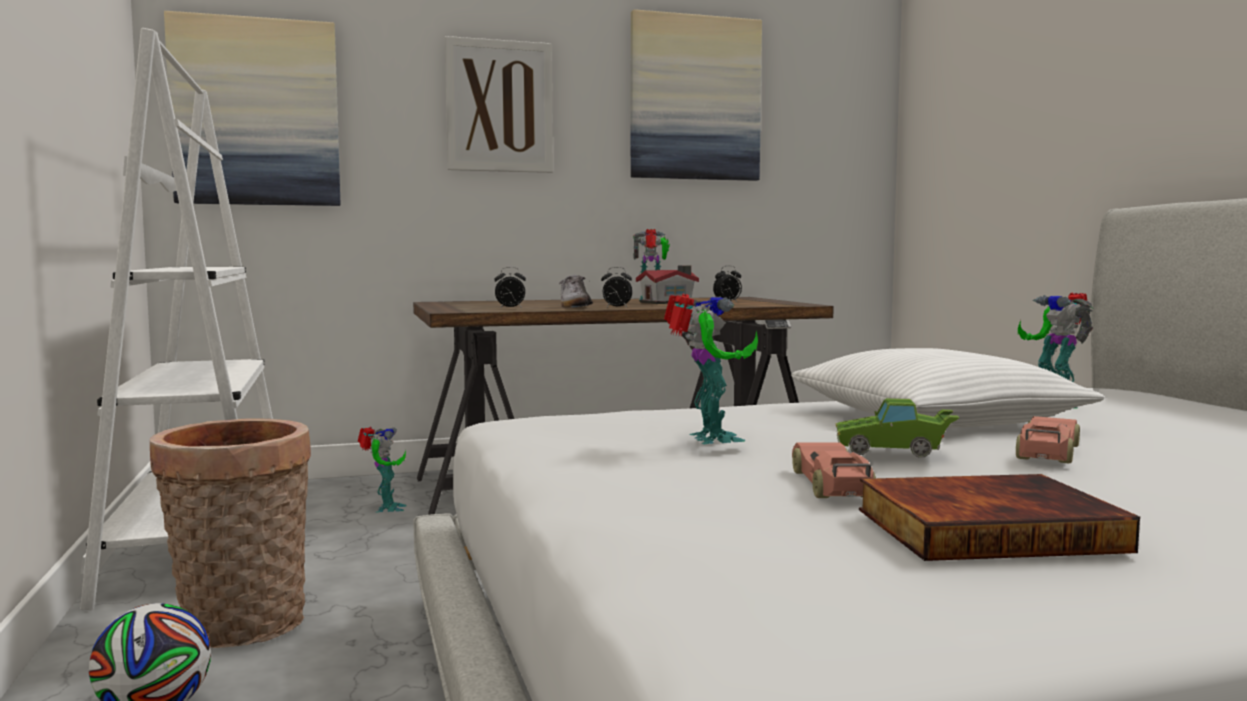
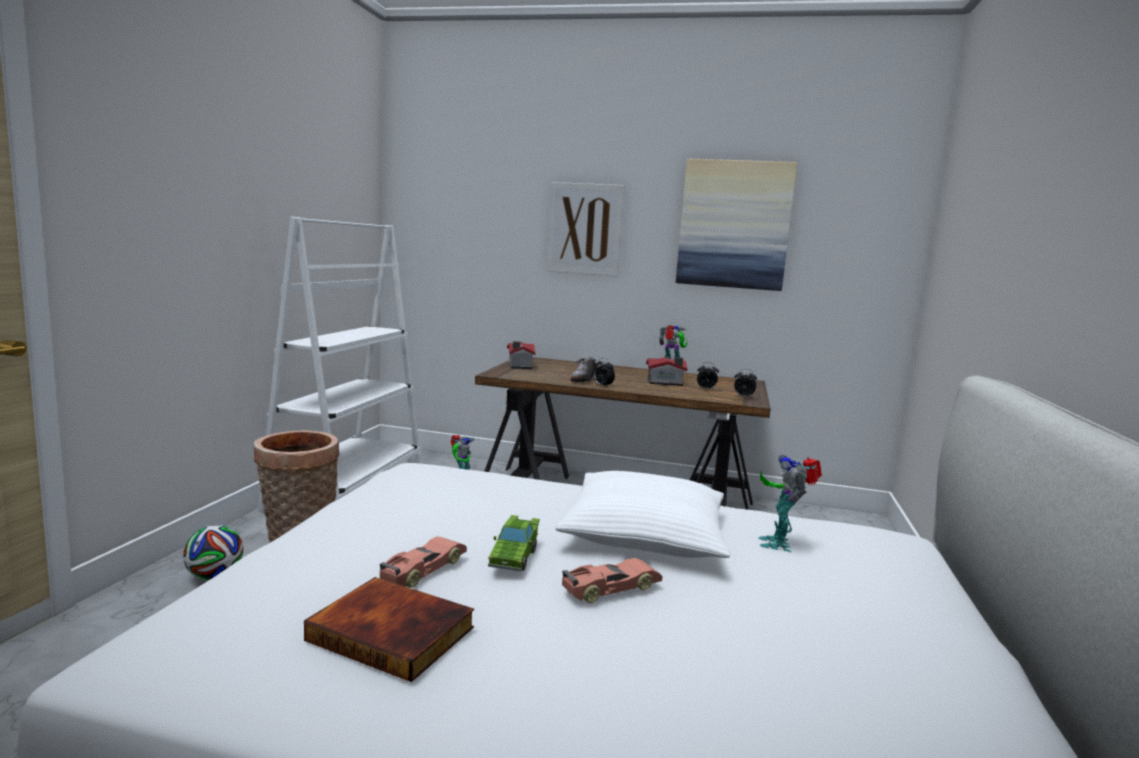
camera: 30 degrees right, 5 degrees up
(256, 113) = (439, 231): picture -> none
(451, 305) = (519, 365): none -> toy house
(510, 308) = (538, 375): alarm clock -> alarm clock (743, 397)
(710, 439) = (442, 515): toy robot -> none
(894, 451) = (514, 556): green toy car -> green toy car turned 120 degrees counterclockwise

